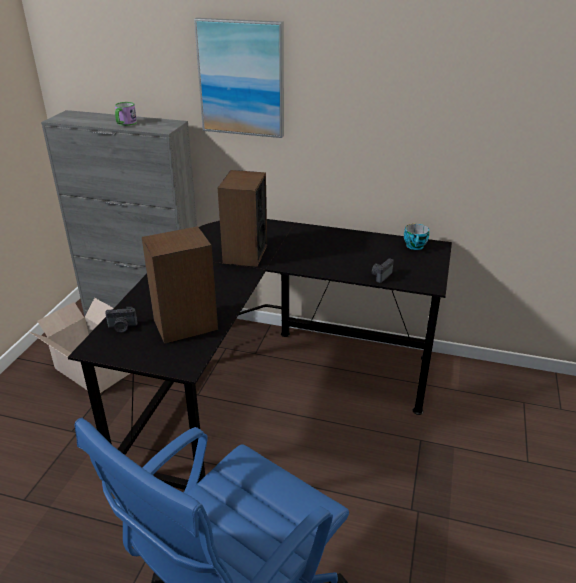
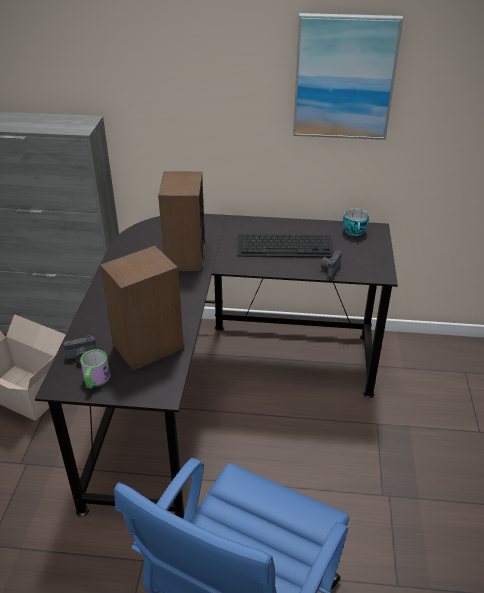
camera: 10 degrees left, 5 degrees up
(125, 124) = (35, 125): mug -> mug (95, 380)
(241, 78) = (162, 68): picture -> picture (344, 77)
(343, 252) = (285, 245): none -> keyboard

